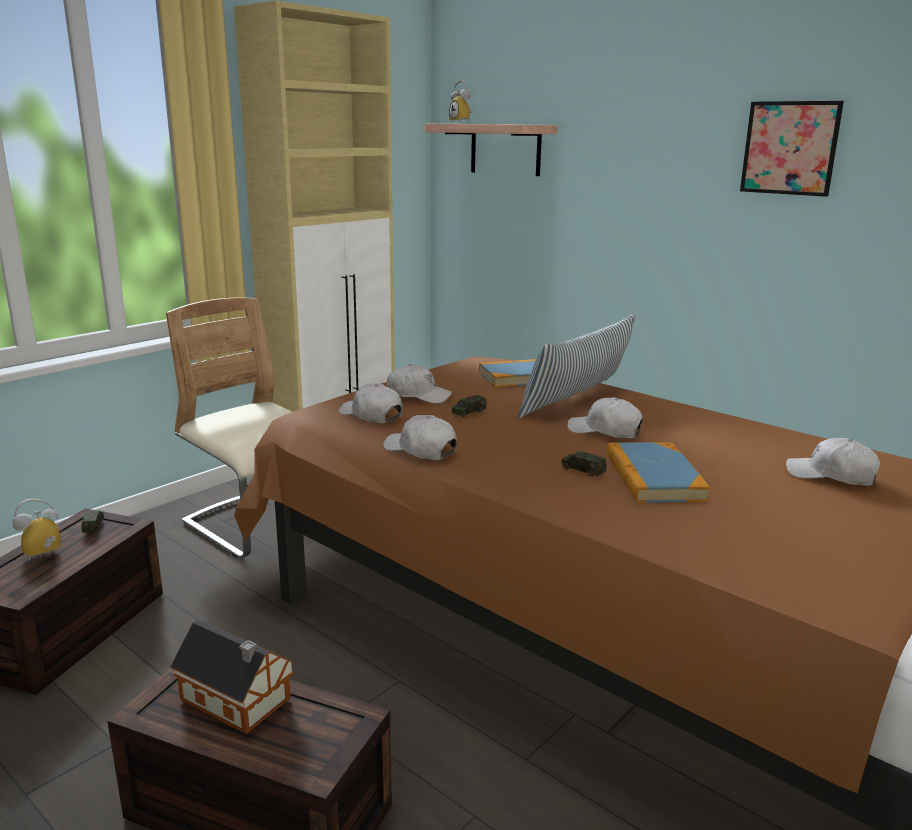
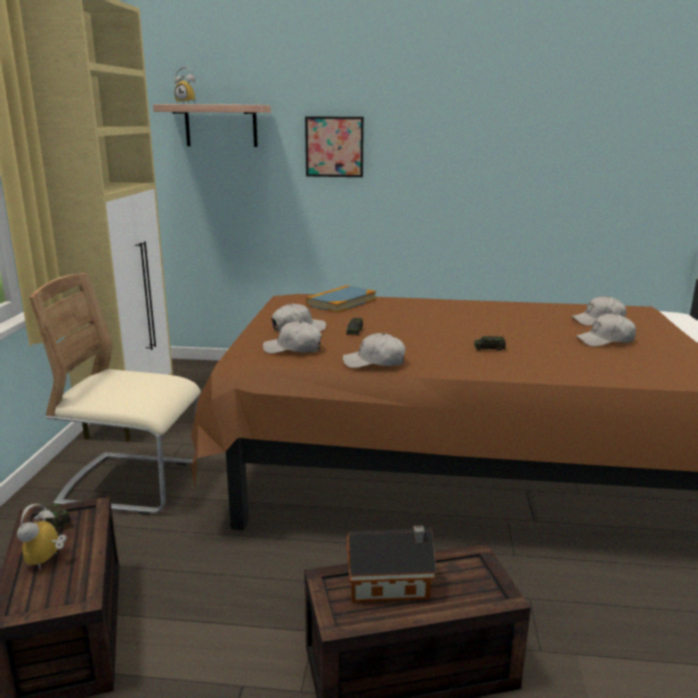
camera: 35 degrees left, 0 degrees up
(576, 400) = (401, 310): pillow -> none
(605, 431) = (455, 324): white cap -> white cap (605, 340)
(653, 477) = (529, 343): book -> none
(790, 148) = (459, 120): picture -> picture (334, 147)

